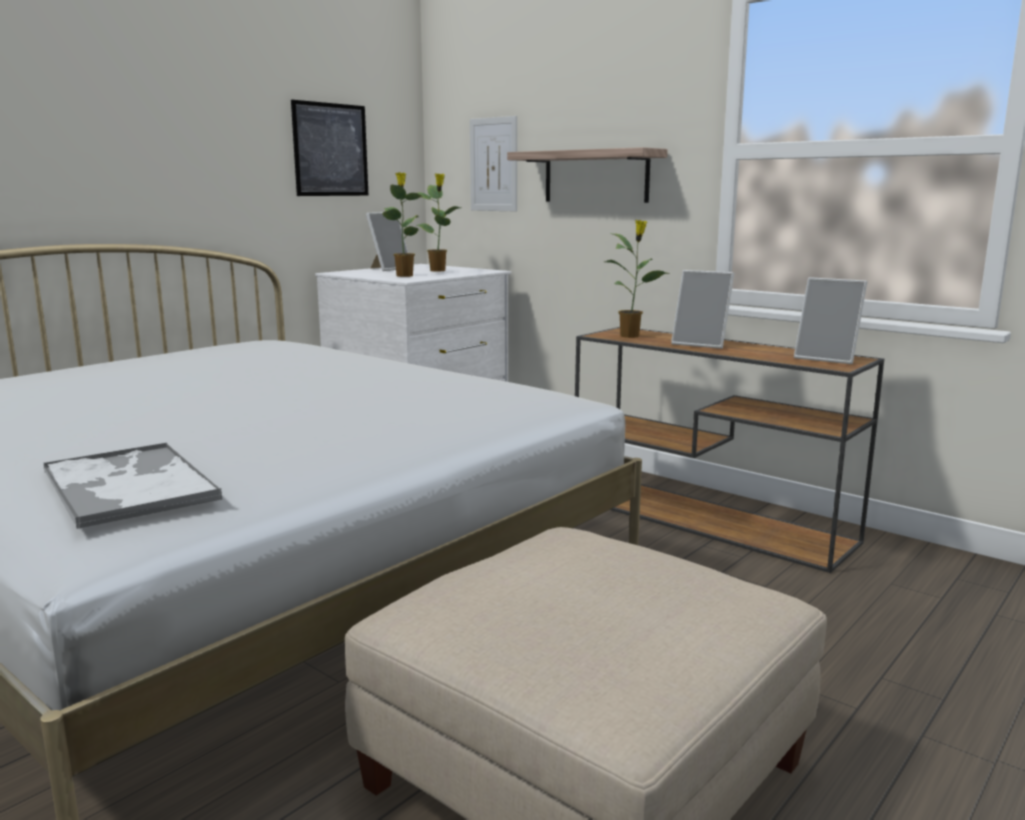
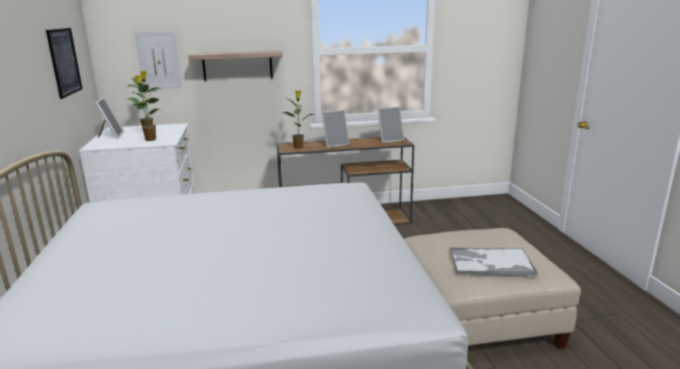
camera: 50 degrees left, 5 degrees up
(128, 485) = (365, 286): tray -> tray (490, 262)

